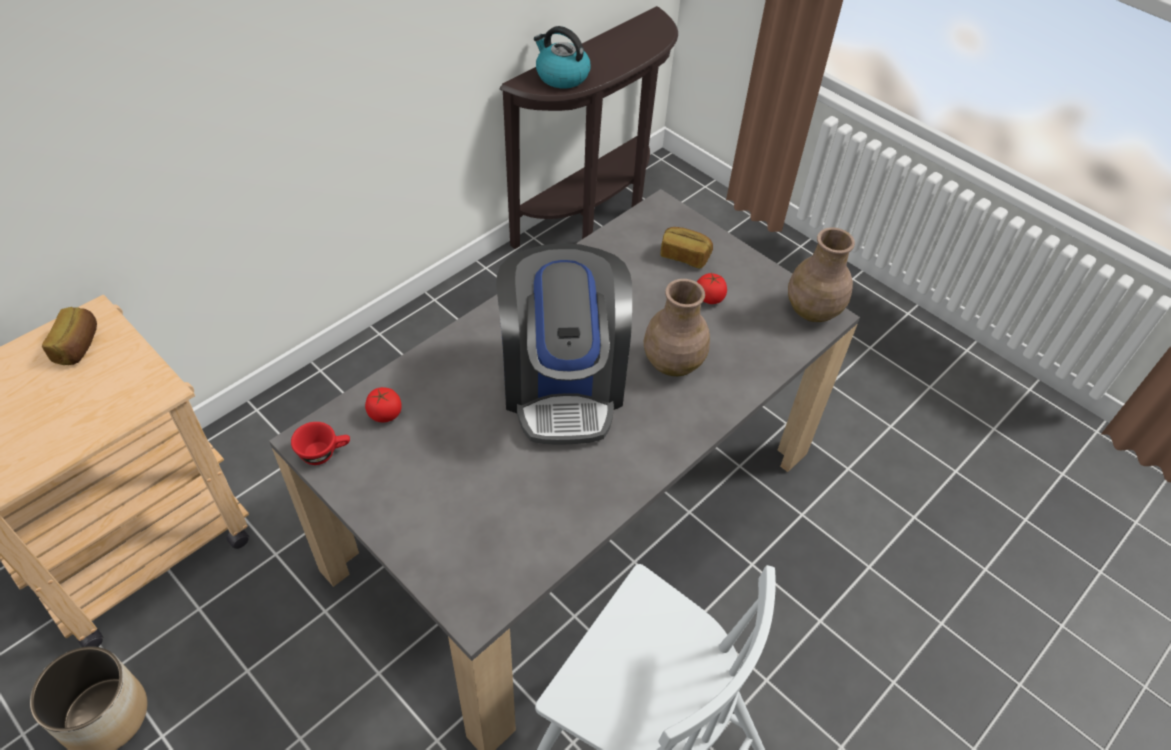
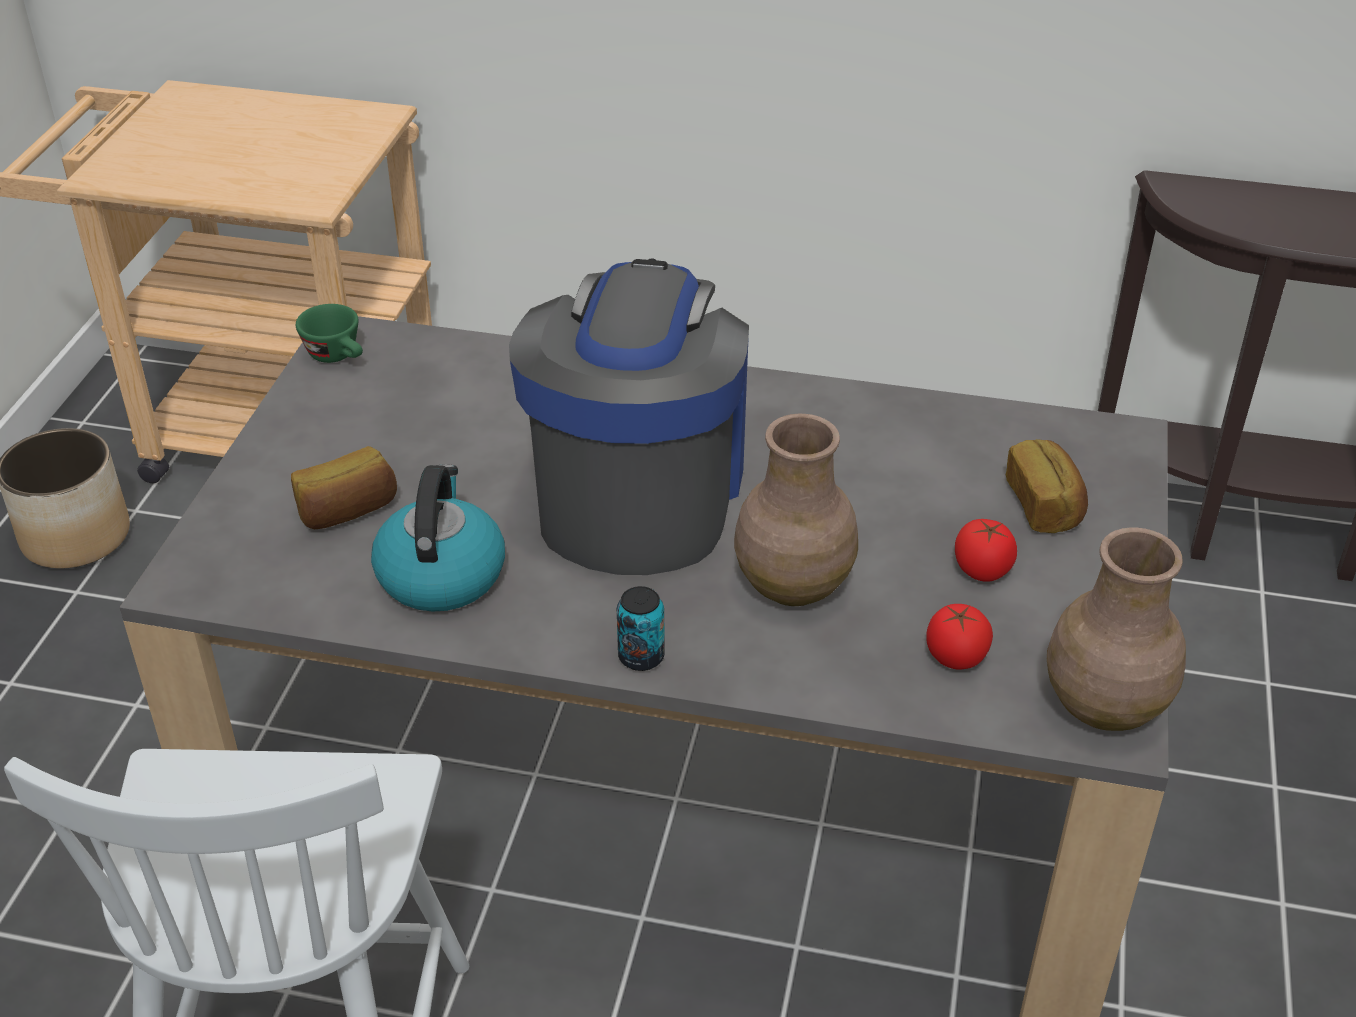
camera: 60 degrees right, 10 degrees down
(79, 346) = (328, 129): bread -> bread (347, 511)
(324, 452) = (338, 356): red cup -> green cup
(385, 414) = (438, 371): tomato -> tomato (956, 656)
(561, 76) = (1244, 207): kettle -> kettle (441, 574)
(563, 383) = (638, 493): coffee machine -> coffee machine turned 135 degrees clockwise
(681, 441) = (641, 657): none -> can

